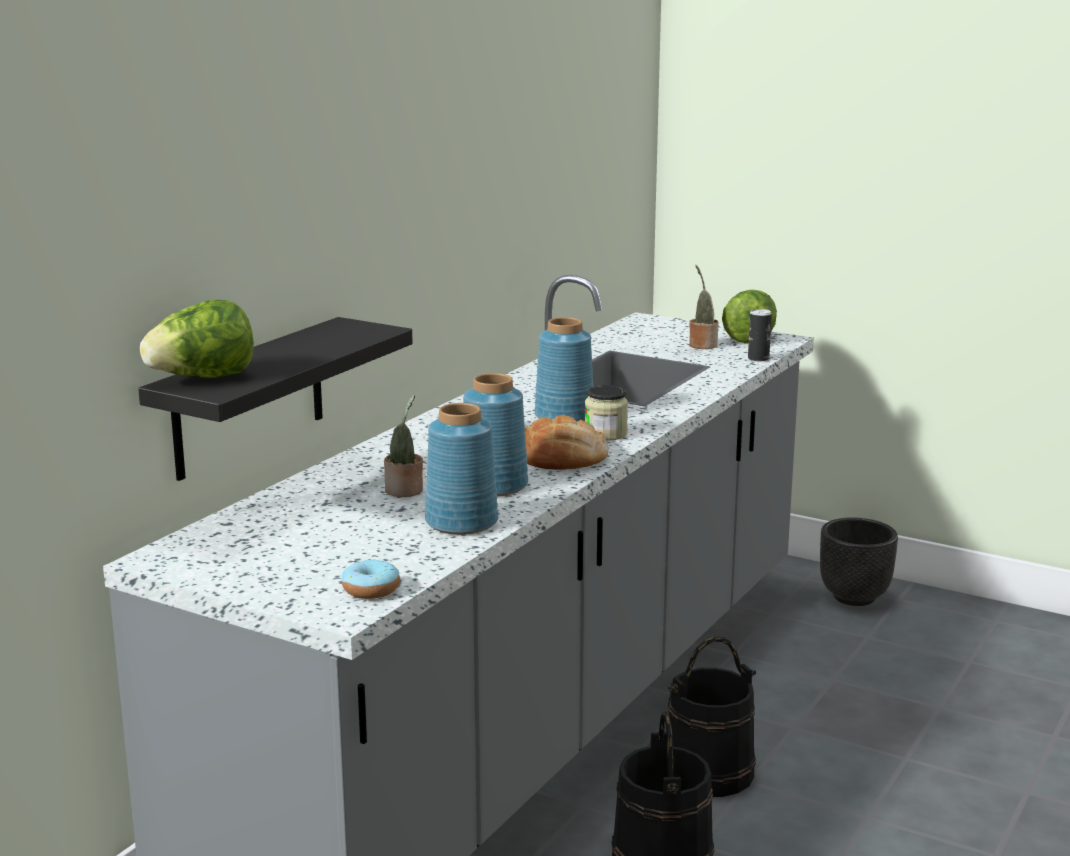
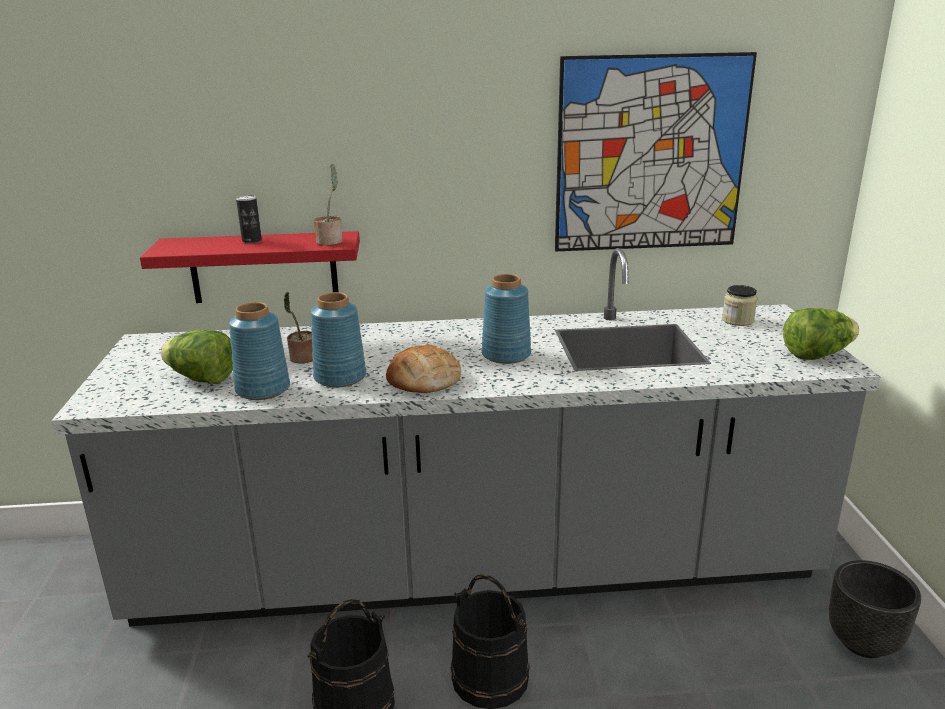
camera: 55 degrees right, 5 degrees up
(203, 378) = (187, 242): lettuce -> lettuce (202, 379)
(249, 398) = (264, 267): black shelf -> red shelf
(371, 590) = (128, 401): donut -> none
(546, 167) = (650, 155): none -> picture
(605, 434) = (490, 377): jar -> jar (737, 320)
(702, 345) = (757, 345): potted plant -> potted plant (330, 241)
(758, 358) = (769, 373): can -> can (251, 241)

